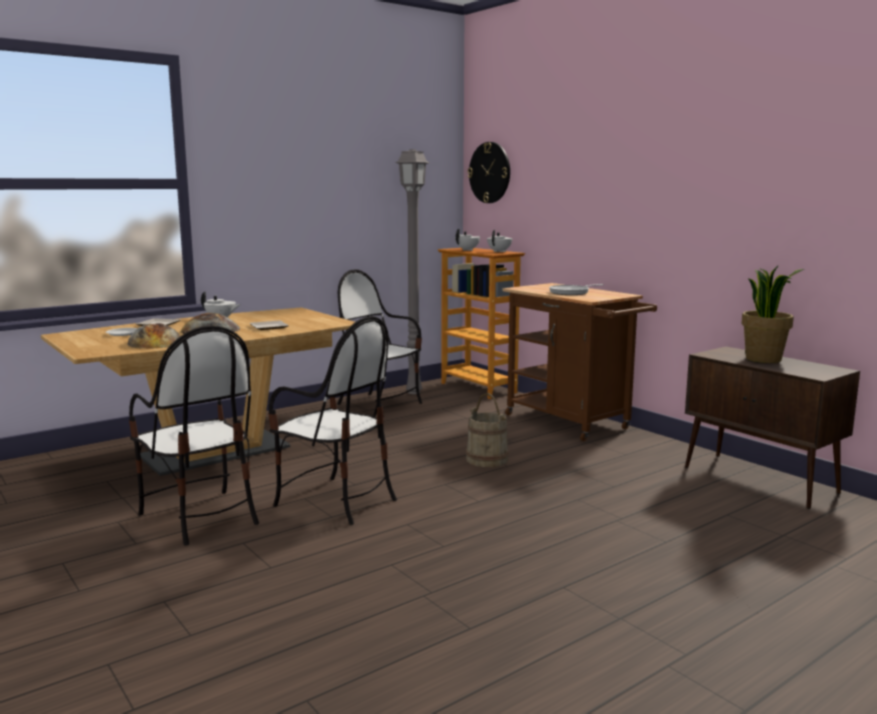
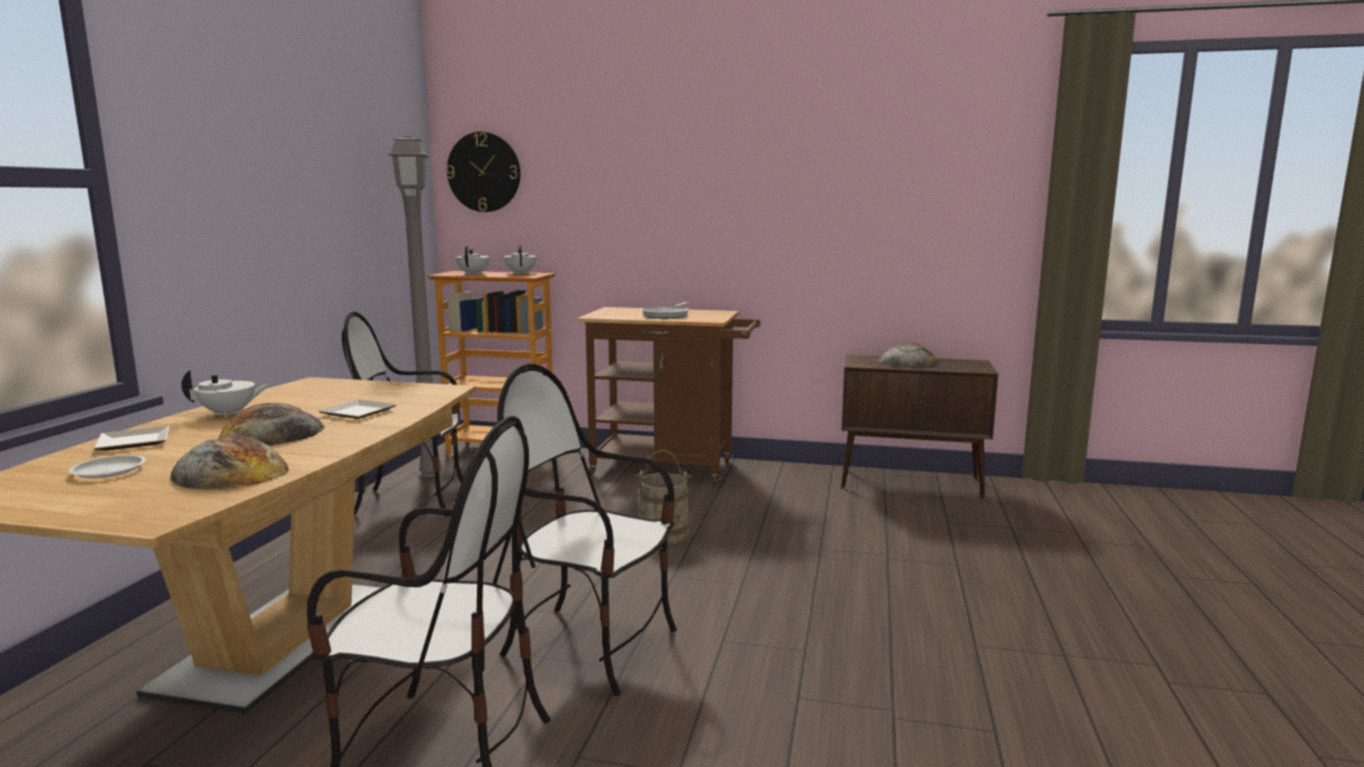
camera: 40 degrees left, 0 degrees up
(335, 501) = (591, 645): chair -> chair turned 150 degrees counterclockwise
(764, 359) = (907, 362): potted plant -> bread

